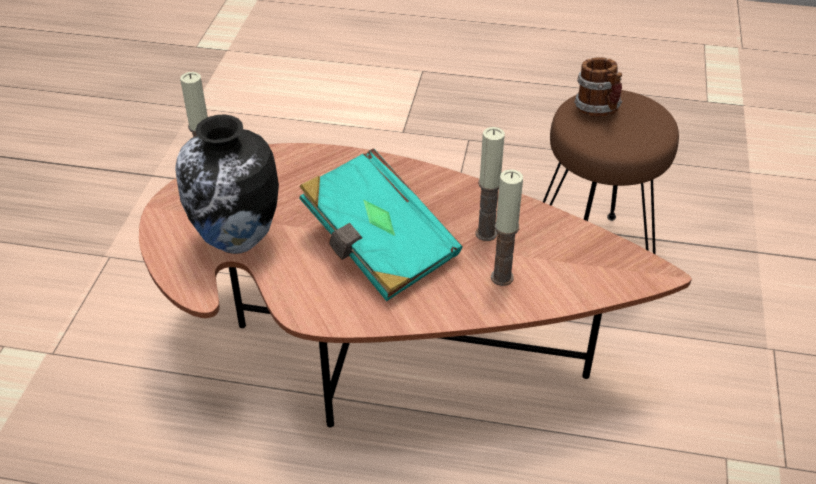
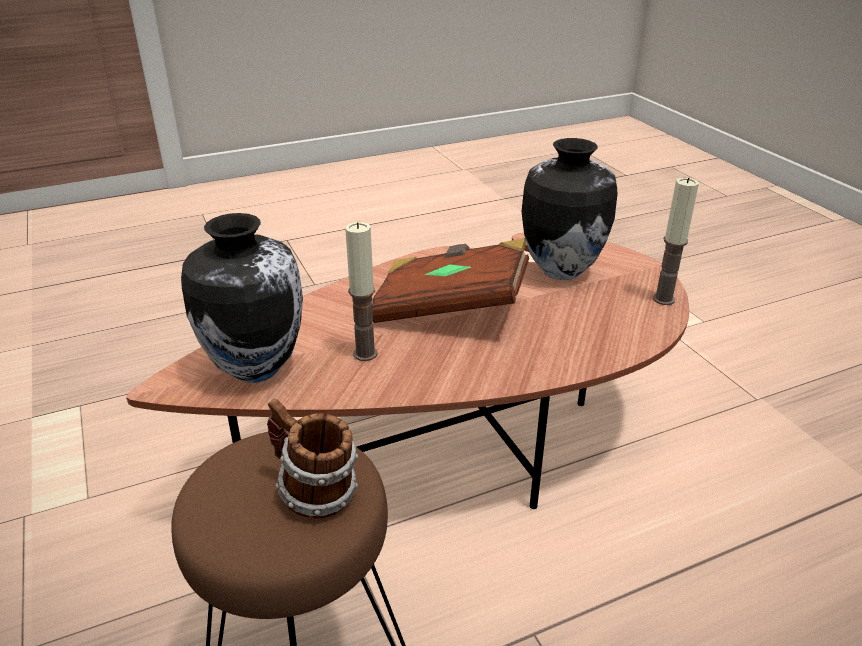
camera: 145 degrees right, 10 degrees down
(378, 246) = (450, 307): turquoise book -> brown book
(502, 277) = (321, 326): candle -> none
(579, 258) = (256, 368): none -> vase

